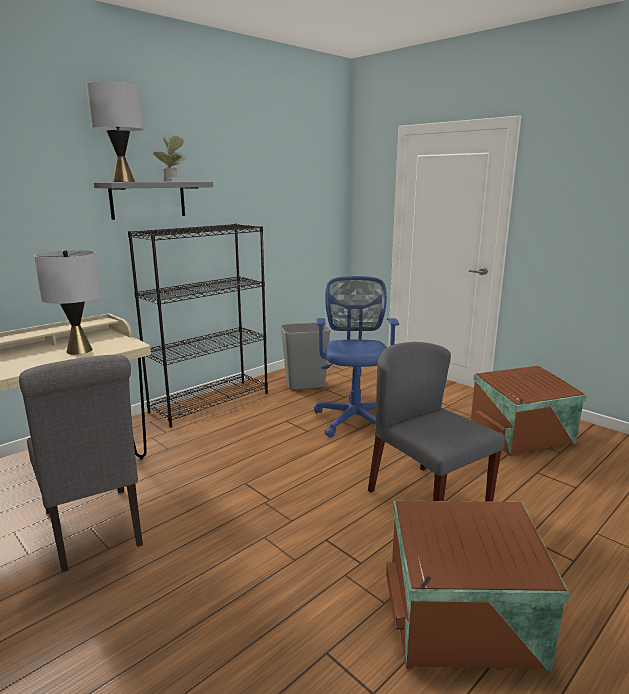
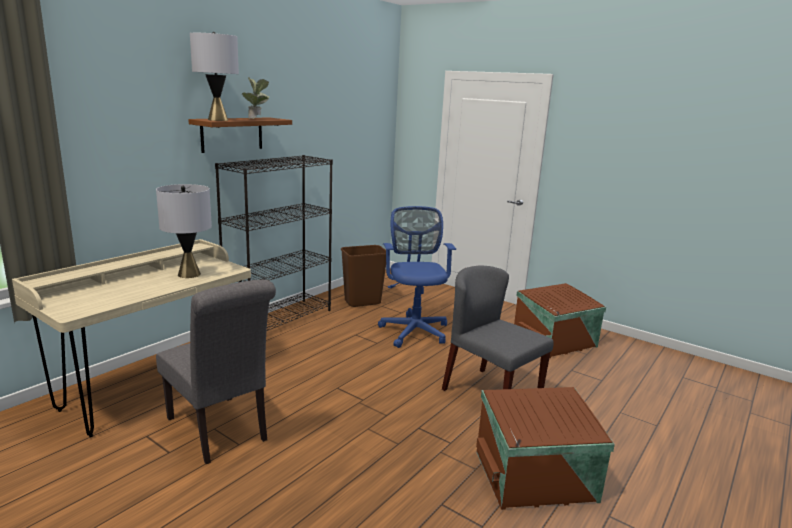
camera: 10 degrees left, 0 degrees up
(148, 200) = (232, 134): grey shelf -> brown shelf
(305, 385) = (362, 302): grey trash can -> brown trash can

